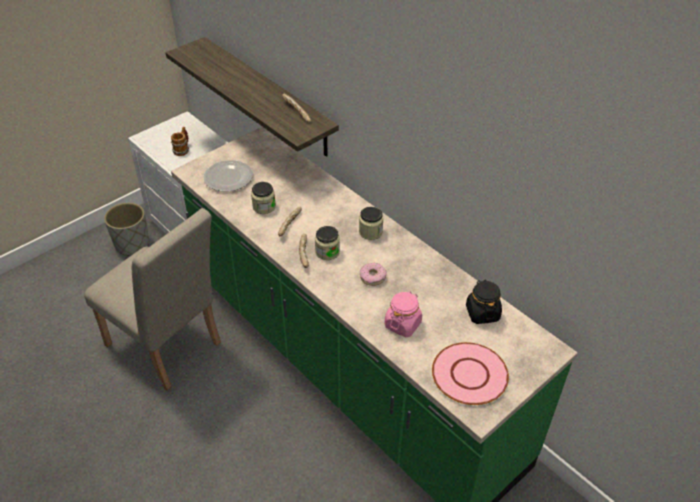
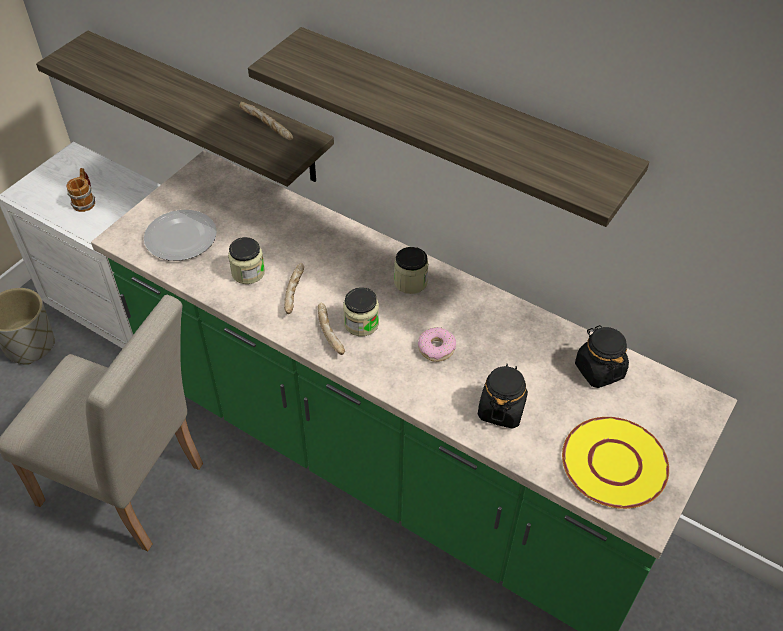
camera: 15 degrees left, 5 degrees up
(403, 324) = (501, 409): pink jar -> black jar
(410, 122) = (459, 122): none -> shelf
(470, 374) = (614, 463): pink plate -> yellow plate

